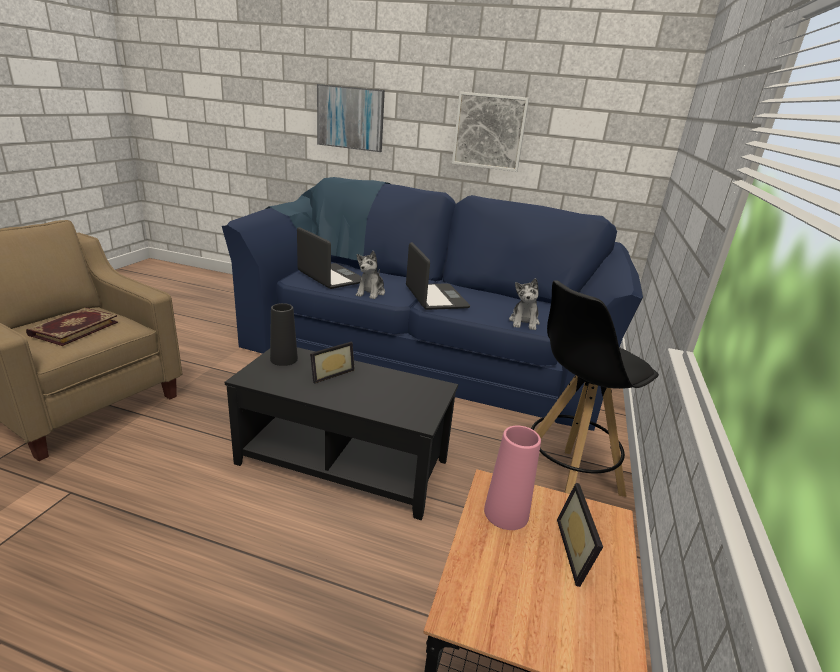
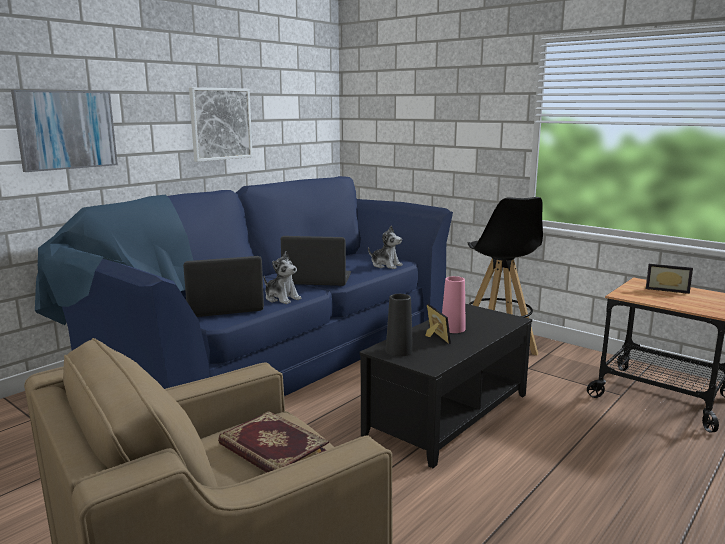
camera: 65 degrees left, 10 degrees down
(506, 513) = (643, 296): pink vase -> pink vase (453, 328)

